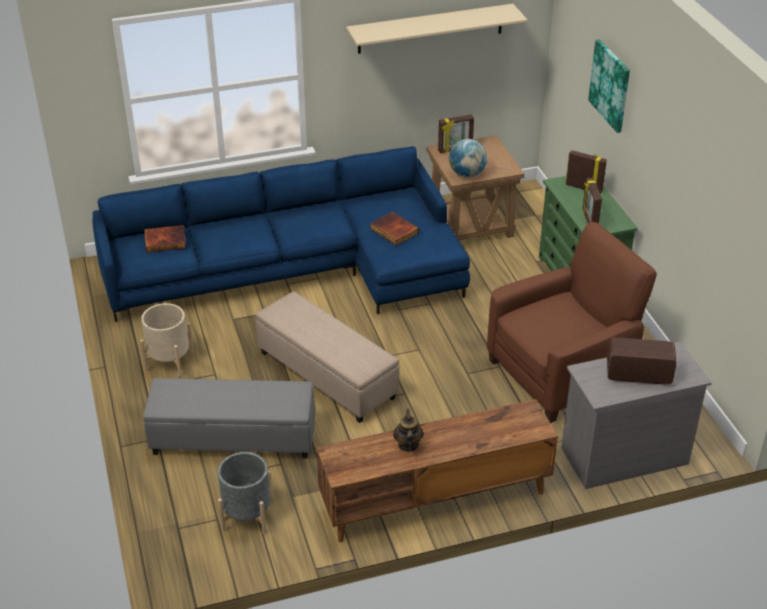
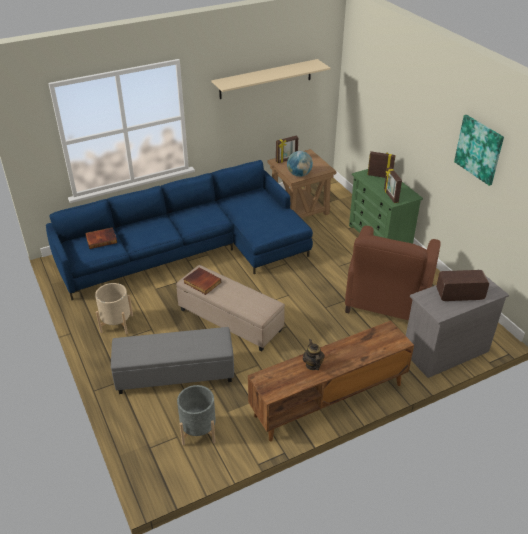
camera: 10 degrees left, 0 degrees up
(393, 231) = (257, 217): book -> book (201, 283)
(561, 373) = (387, 300): brown armchair -> brown armchair turned 150 degrees clockwise
(610, 85) = (394, 105): picture -> picture (479, 149)

